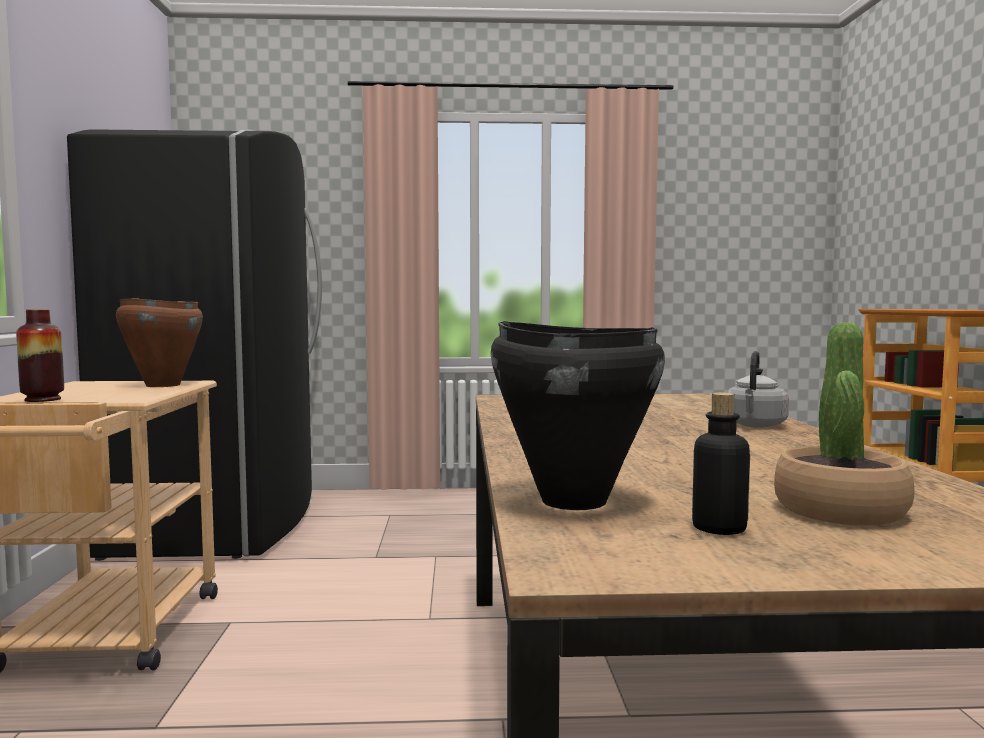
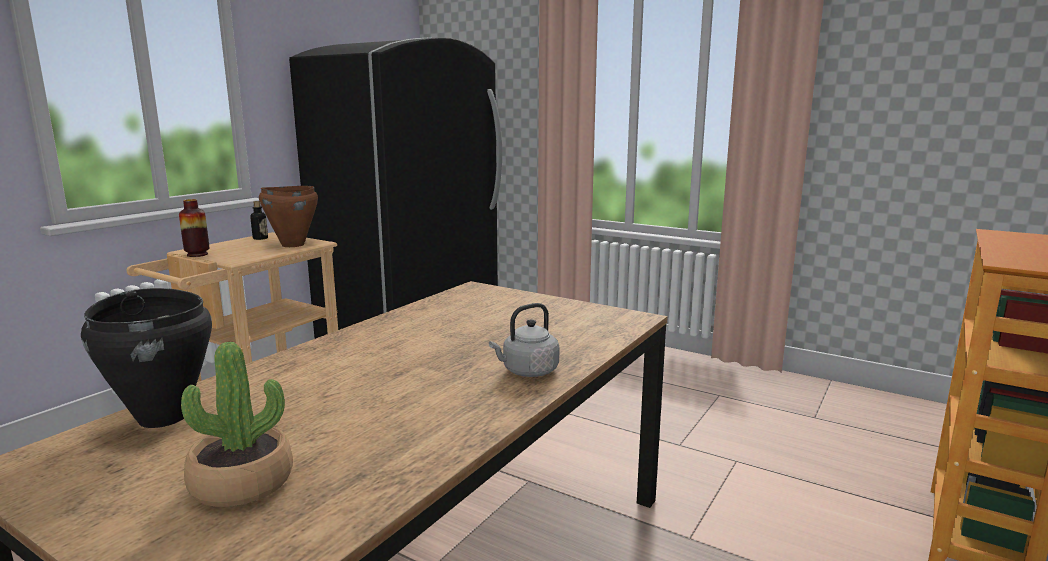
camera: 35 degrees right, 10 degrees up
(719, 528) = (141, 469): bottle -> bottle (260, 238)

